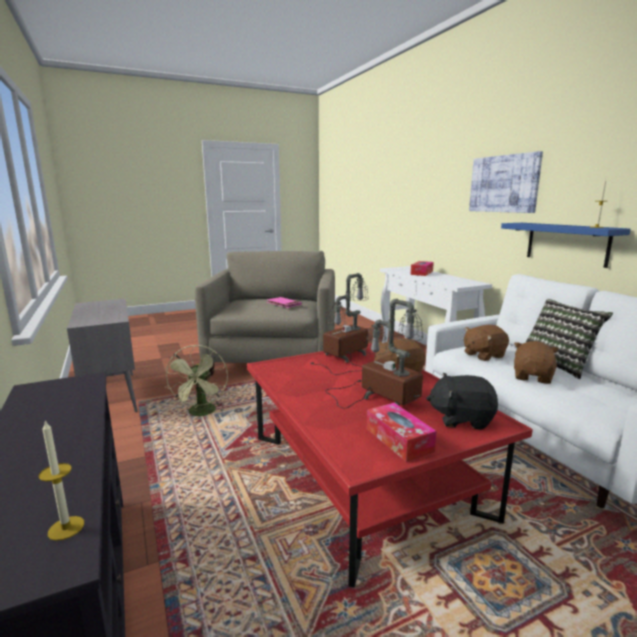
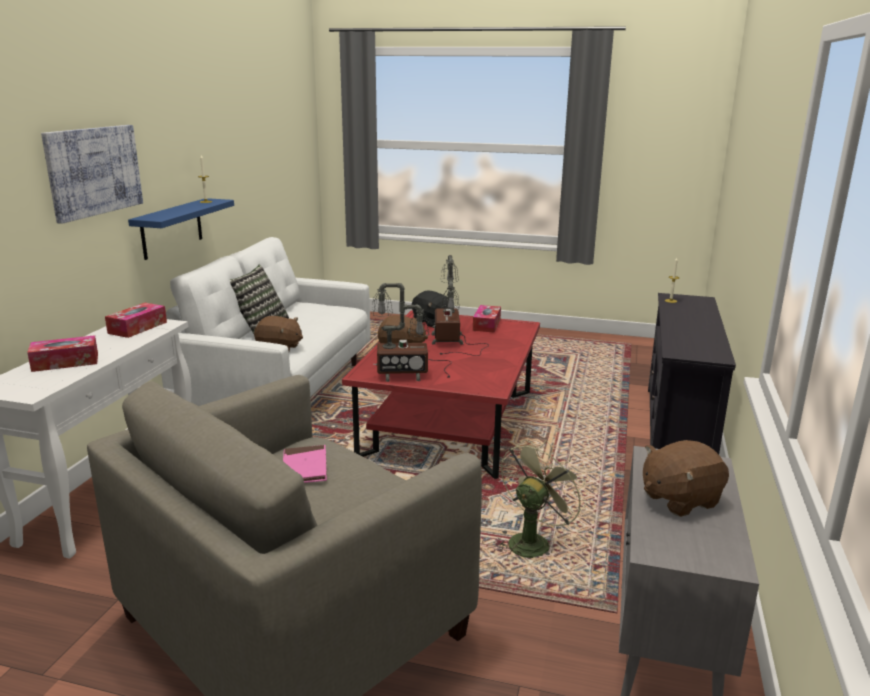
camera: 140 degrees left, 5 degrees up
(459, 282) = (137, 328): none -> tissue box
(533, 377) = (308, 329): brown plush toy -> brown plush toy (679, 499)

